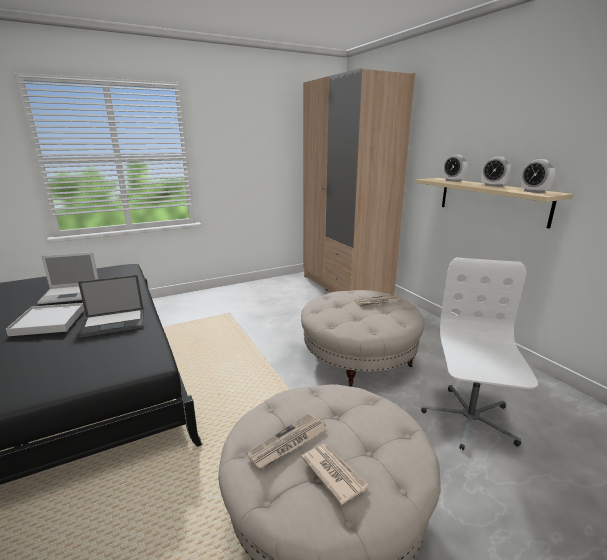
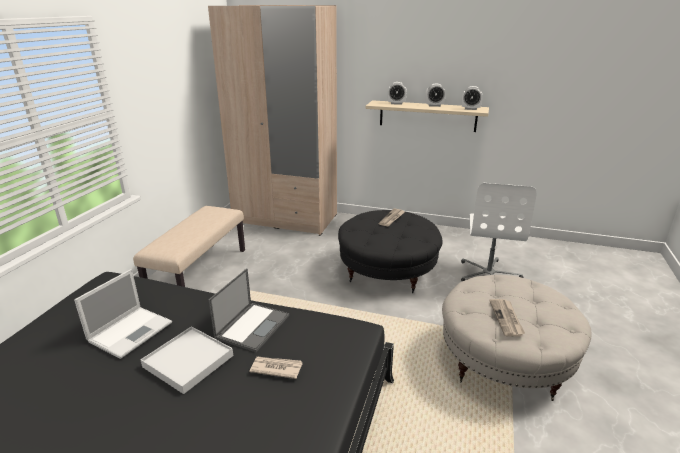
camera: 45 degrees left, 5 degrees up
(230, 298) = (199, 273): none -> beige bench
(333, 473) = (543, 317): newspaper -> newspaper (276, 368)
(359, 358) = (387, 271): beige ottoman -> black ottoman
(469, 419) = (489, 274): white office chair -> white office chair turned 135 degrees counterclockwise

